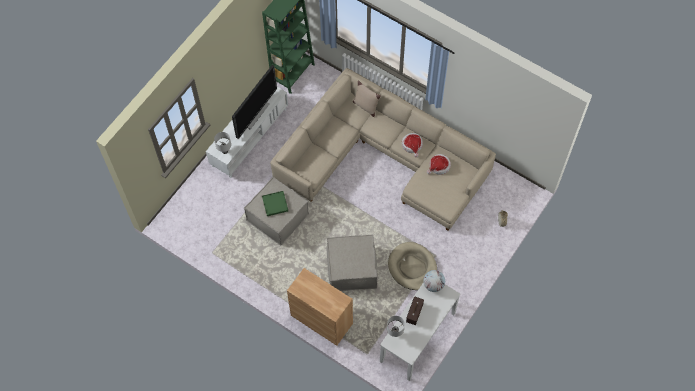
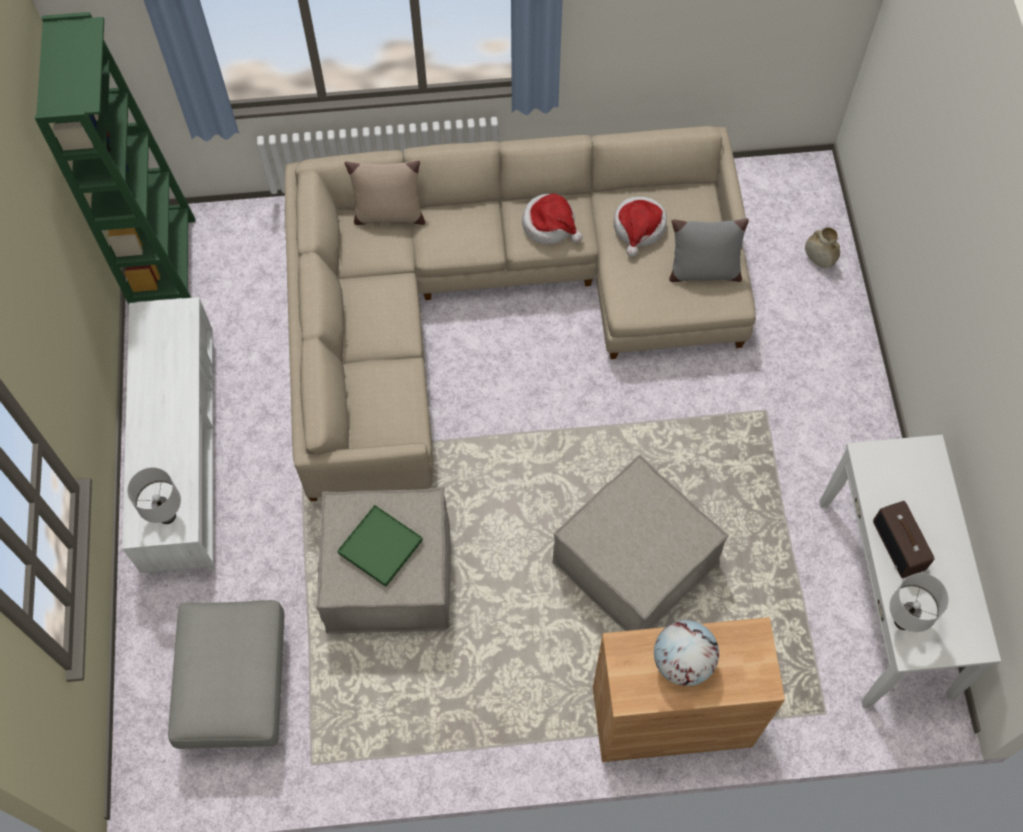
camera: 40 degrees left, 0 degrees up
(209, 217) = (238, 688): none -> grey ottoman
(255, 114) = (169, 388): television -> none
(412, 267) = (745, 467): beige dog bed -> none
(433, 285) = (877, 458): globe -> globe (682, 662)
(446, 195) = (703, 271): none -> grey pillow

